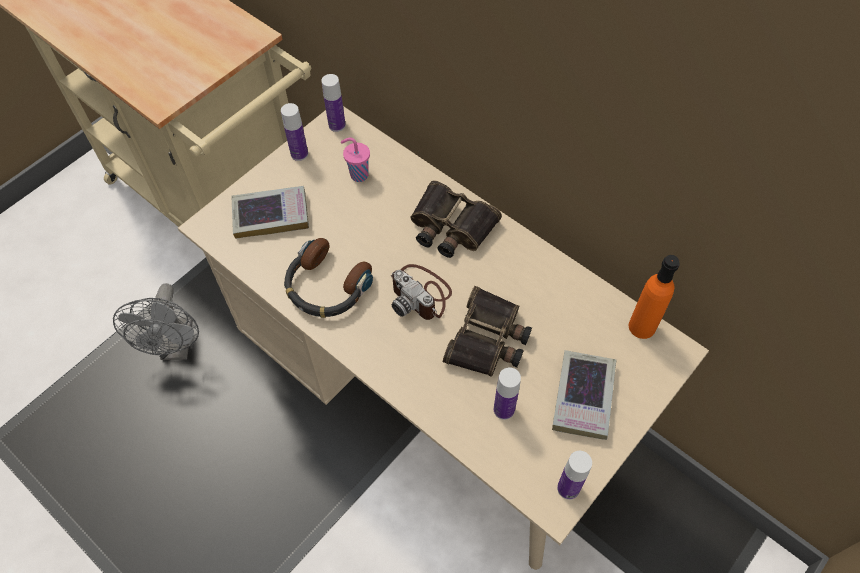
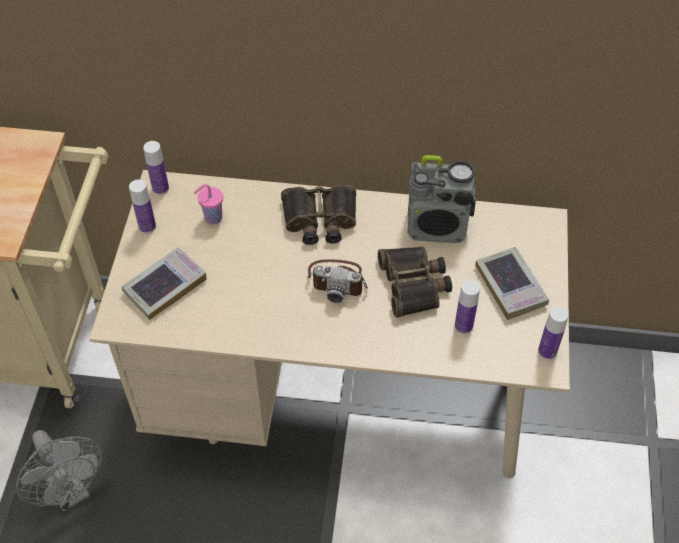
camera: 35 degrees left, 5 degrees down
(326, 287) = (258, 315): headphones -> none
(556, 295) = (437, 227): none -> radio
(642, 326) = (512, 217): orange bottle -> none

